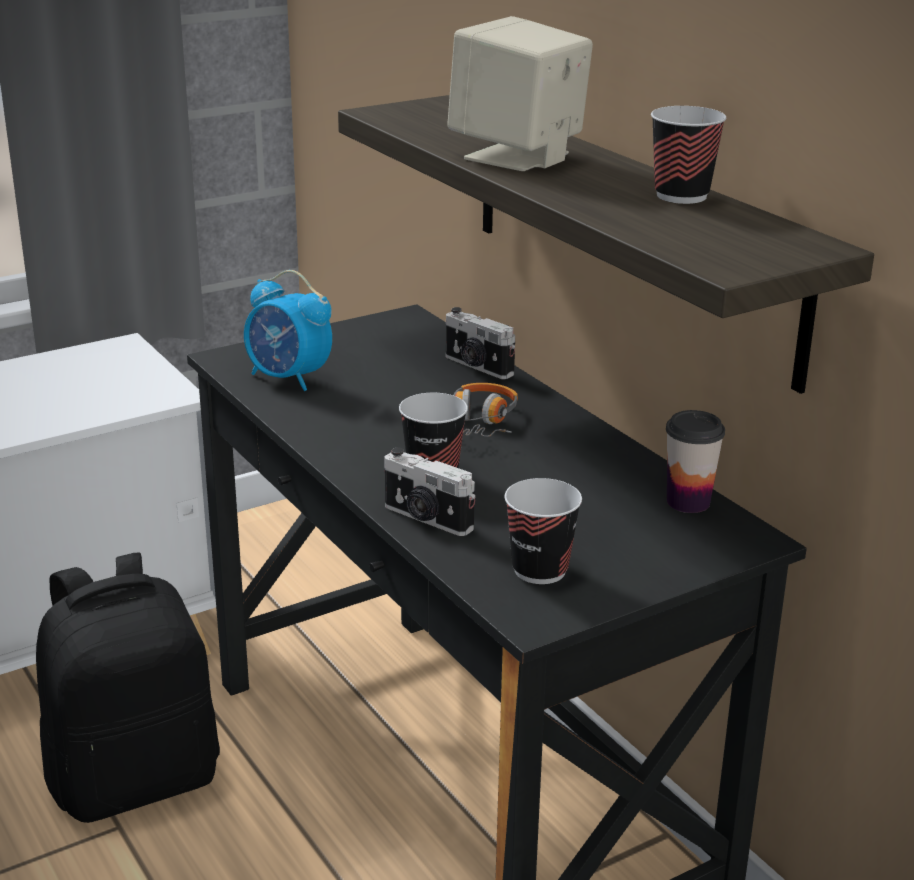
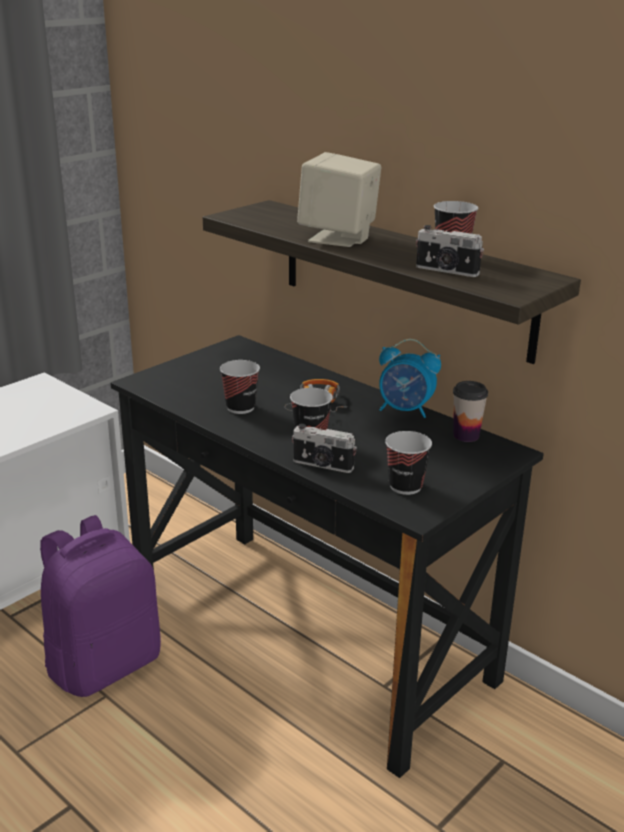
camera: 15 degrees left, 0 degrees up
(135, 779) = (104, 664): black backpack -> purple backpack
(289, 378) = (186, 390): alarm clock -> alarm clock (405, 410)
(353, 414) = (240, 407): none -> cup
(477, 366) = (298, 369): camera -> camera (446, 271)

